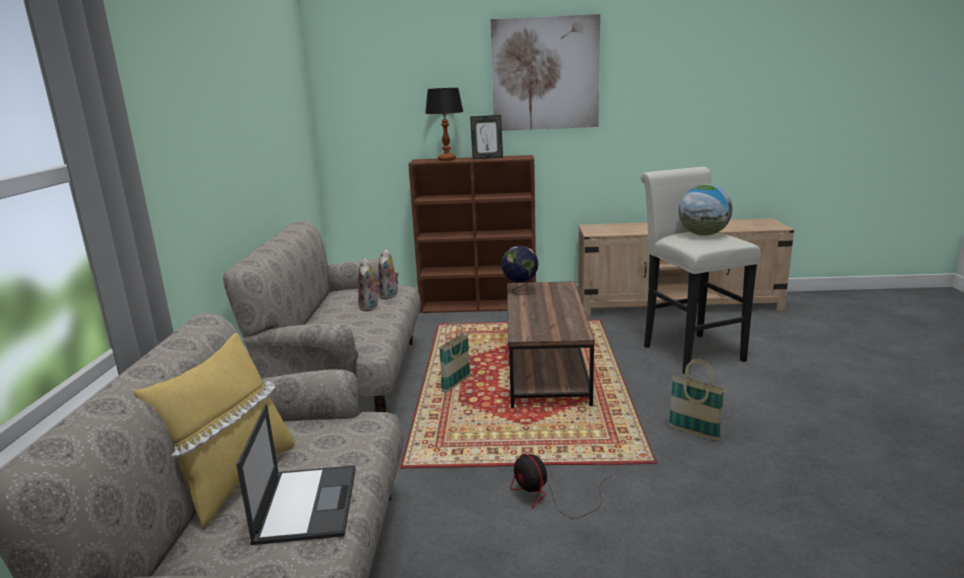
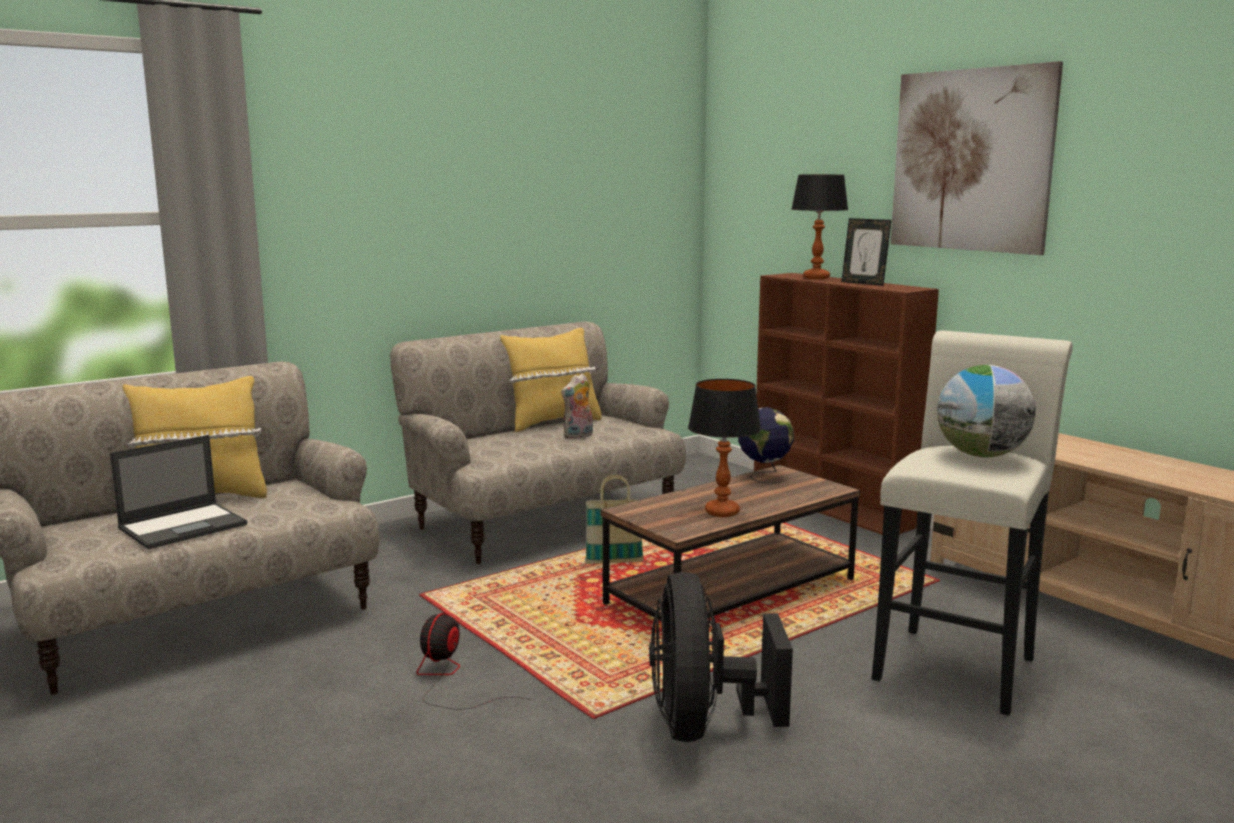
camera: 50 degrees right, 5 degrees down
(323, 306) = (552, 422): none -> yellow pillow
(390, 296) = (622, 433): plush toy -> none
(562, 316) = (722, 512): none -> table lamp
(693, 433) = (703, 725): basket -> black fan

